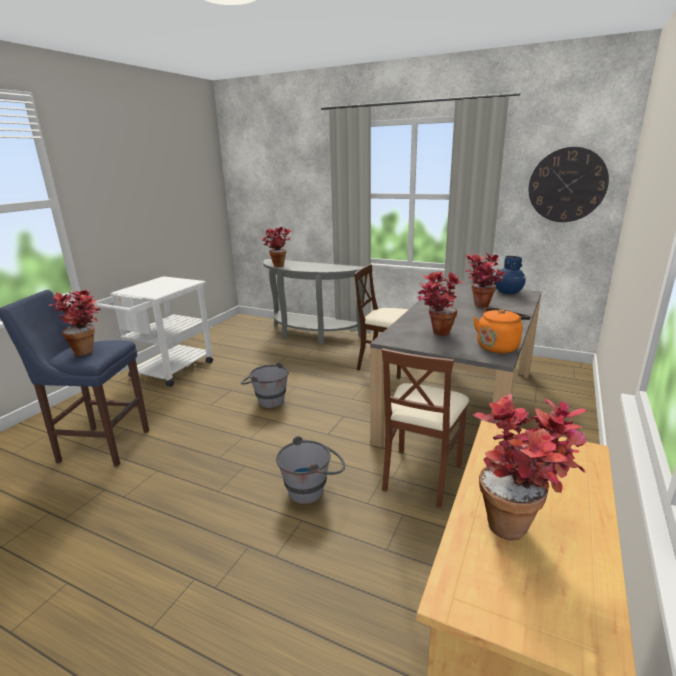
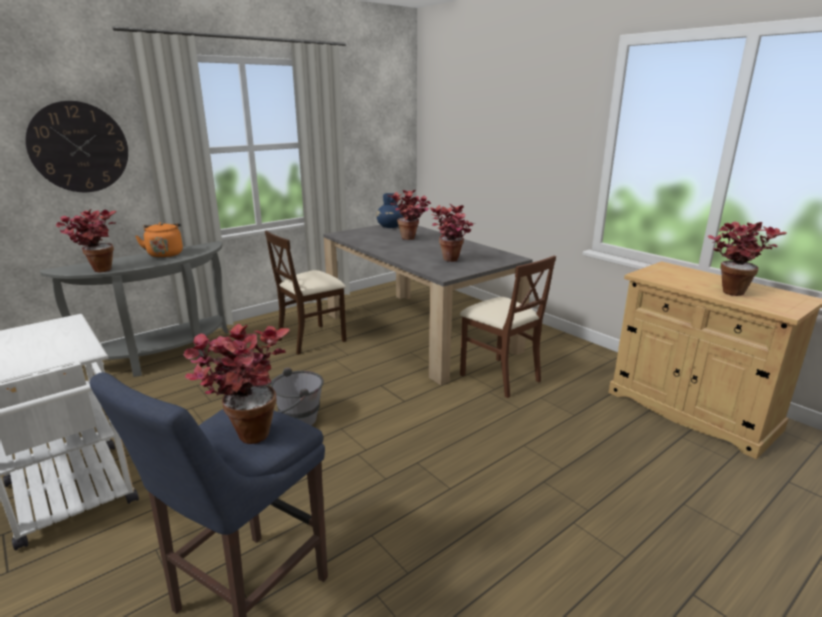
camera: 65 degrees left, 0 degrees up
(313, 489) = (485, 429): grey bucket -> none
(498, 346) = (495, 254): orange kettle -> orange kettle (165, 254)
(567, 185) = (381, 128): wall clock -> wall clock (79, 147)

